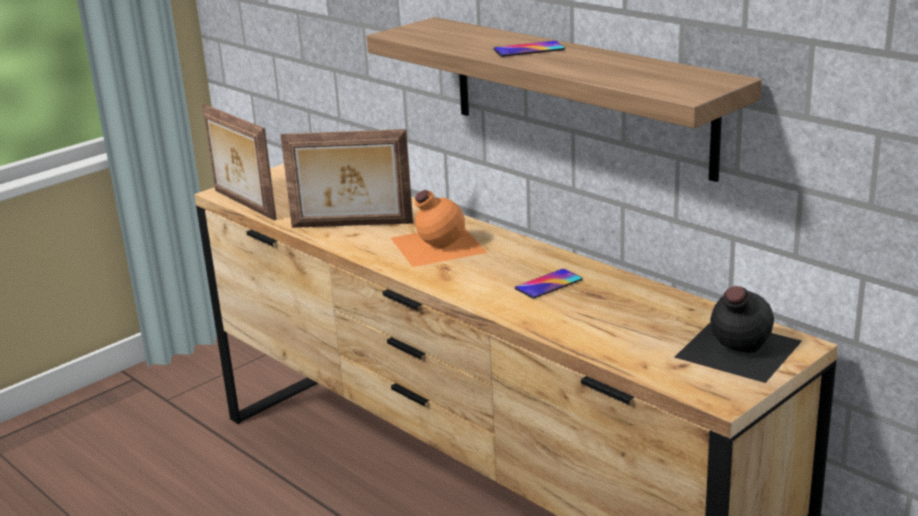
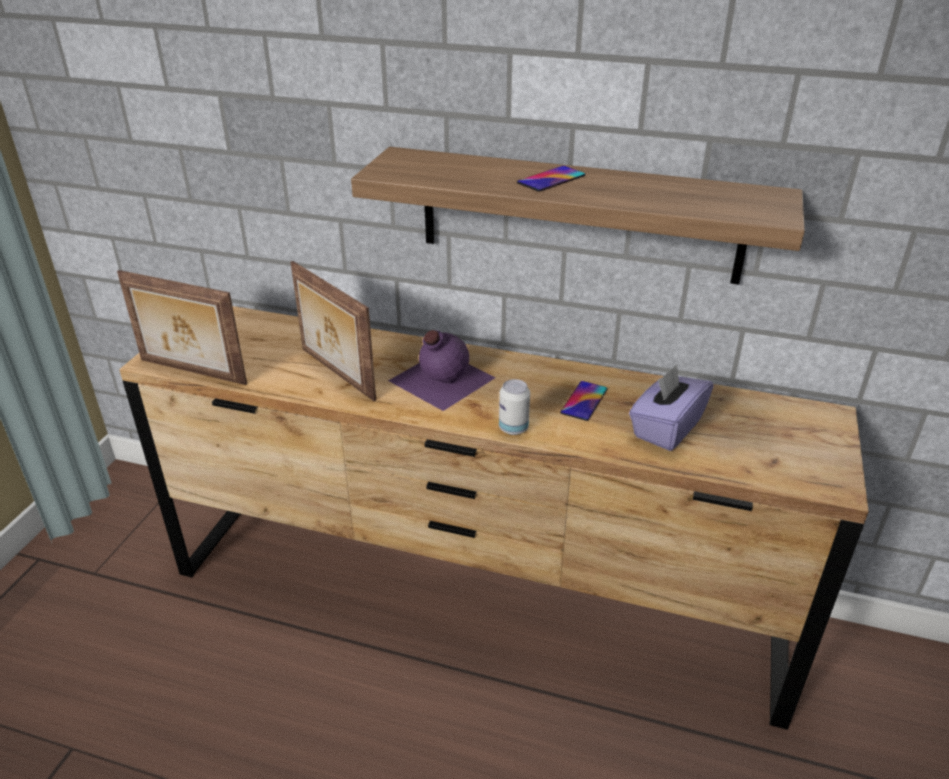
camera: 30 degrees left, 10 degrees up
(352, 226) = (335, 374): picture frame -> picture frame turned 75 degrees clockwise
(436, 244) = (440, 379): orange bottle -> purple bottle
(459, 290) = (513, 428): none -> can
(603, 319) = (666, 428): none -> purple tissue box
(736, 349) = (795, 432): black bottle -> none

